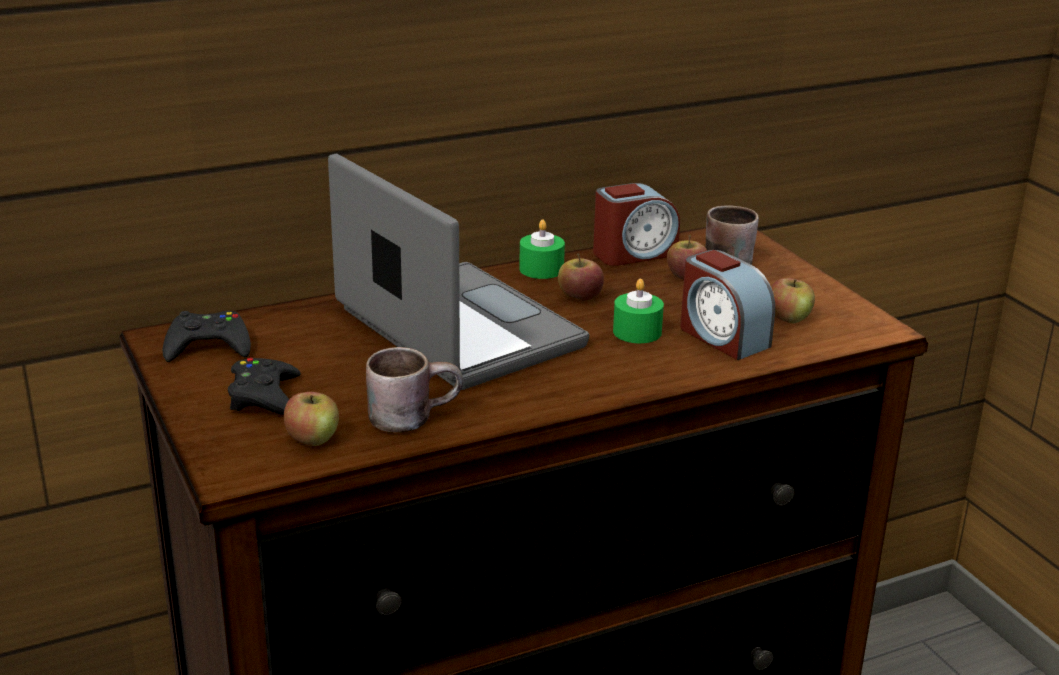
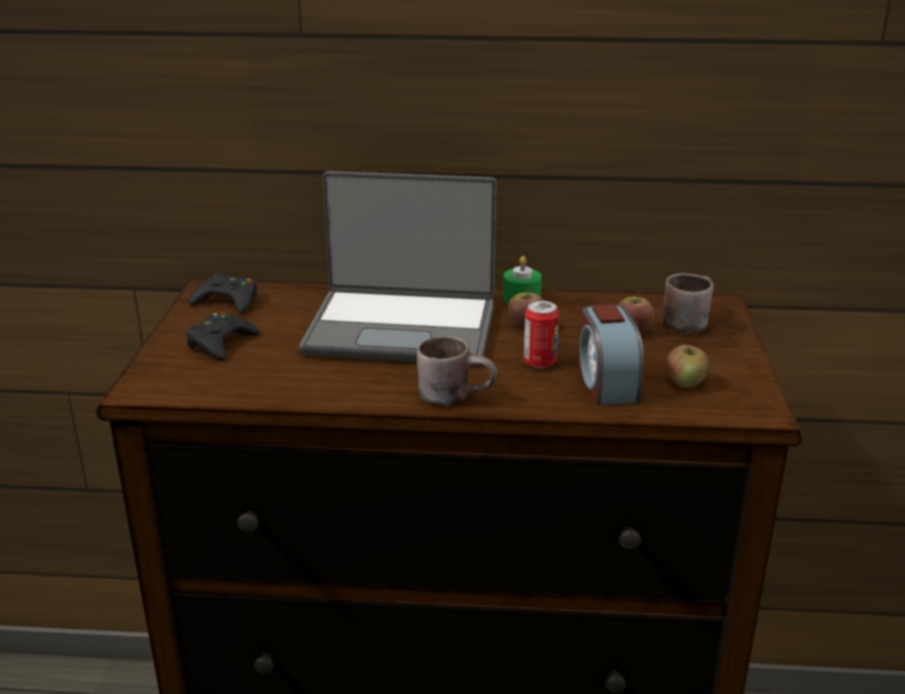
camera: 30 degrees right, 0 degrees up
(312, 438) = (215, 379): apple -> none
(411, 415) = (298, 381): brown mug -> brown mug (455, 394)
(455, 330) = (402, 328): laptop -> laptop turned 105 degrees clockwise
(633, 253) = (611, 302): alarm clock -> none
(637, 332) = (539, 362): green candle -> can

